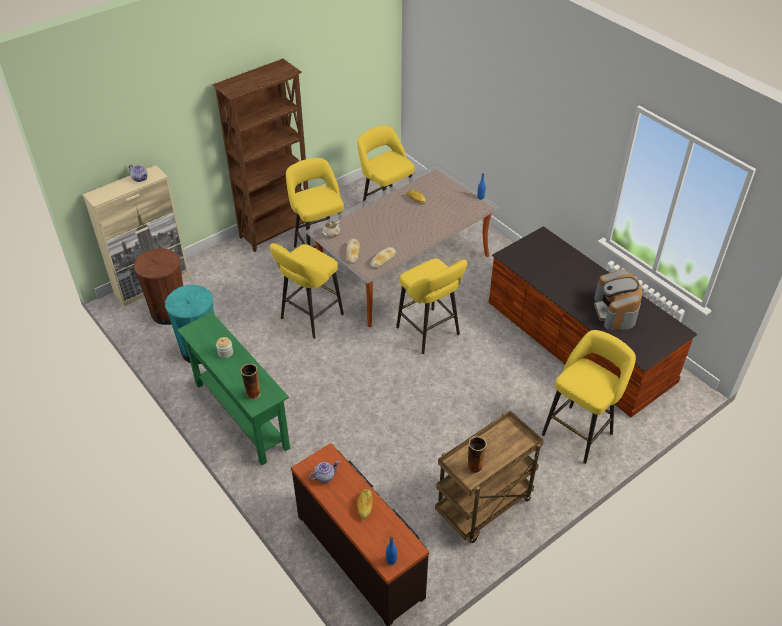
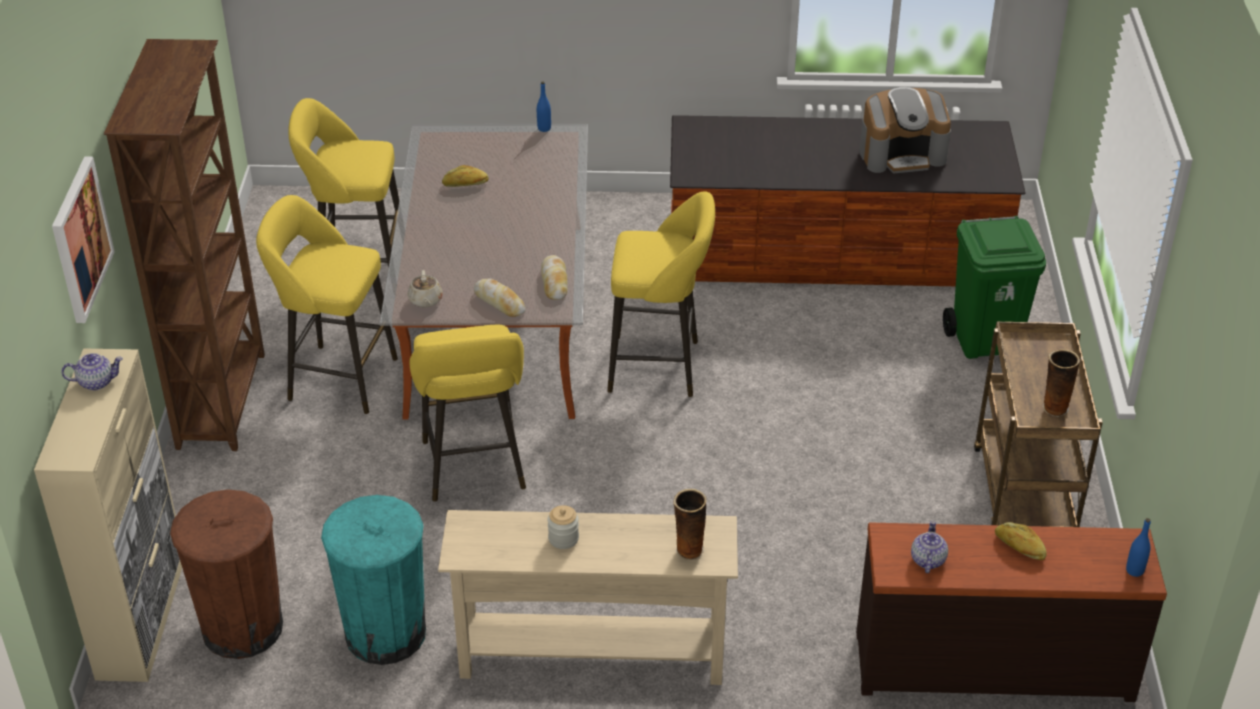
camera: 50 degrees left, 5 degrees down
(176, 121) = (80, 239): none -> picture
(241, 415) = (592, 657): green console table -> beige console table
(579, 431) = (985, 341): yellow stool -> green trash can
(615, 312) = (902, 154): coffee machine -> coffee machine turned 45 degrees counterclockwise

